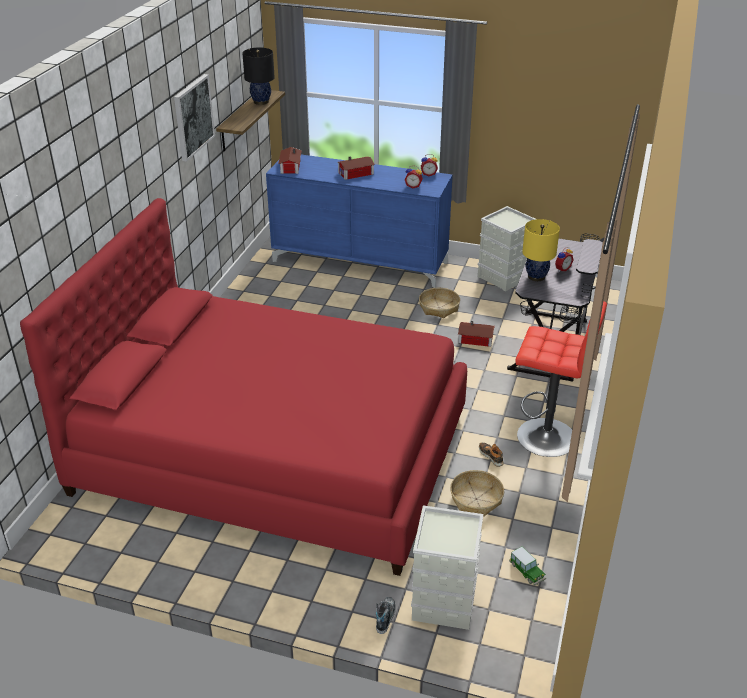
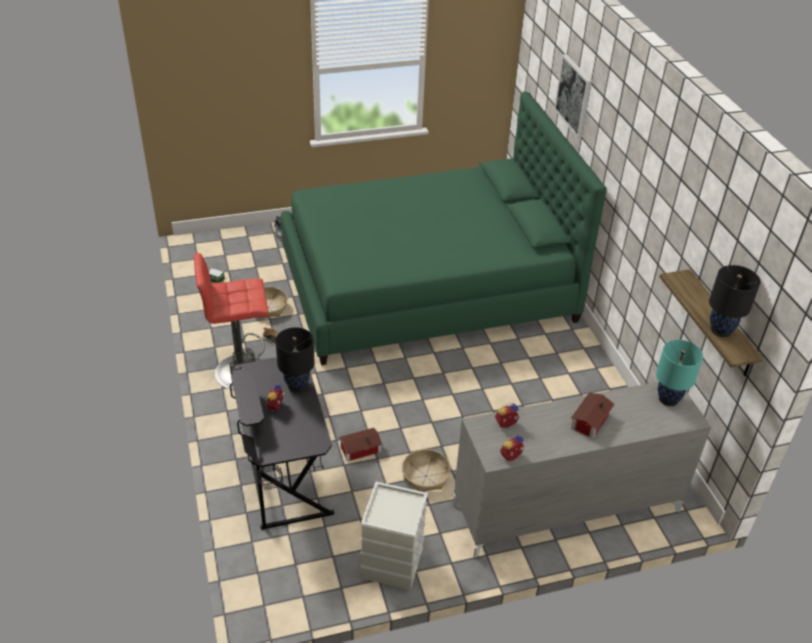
camera: 145 degrees right, 5 degrees up
(193, 117) = (672, 213): picture -> picture (574, 95)
(273, 452) = (427, 285): red bed -> green bed
(289, 167) = (668, 399): toy house -> turquoise table lamp
(360, 262) = (566, 508): blue dresser -> grey dresser
(443, 601) = (252, 249): grey storage box -> none
(536, 276) = (297, 385): yellow table lamp -> black table lamp

